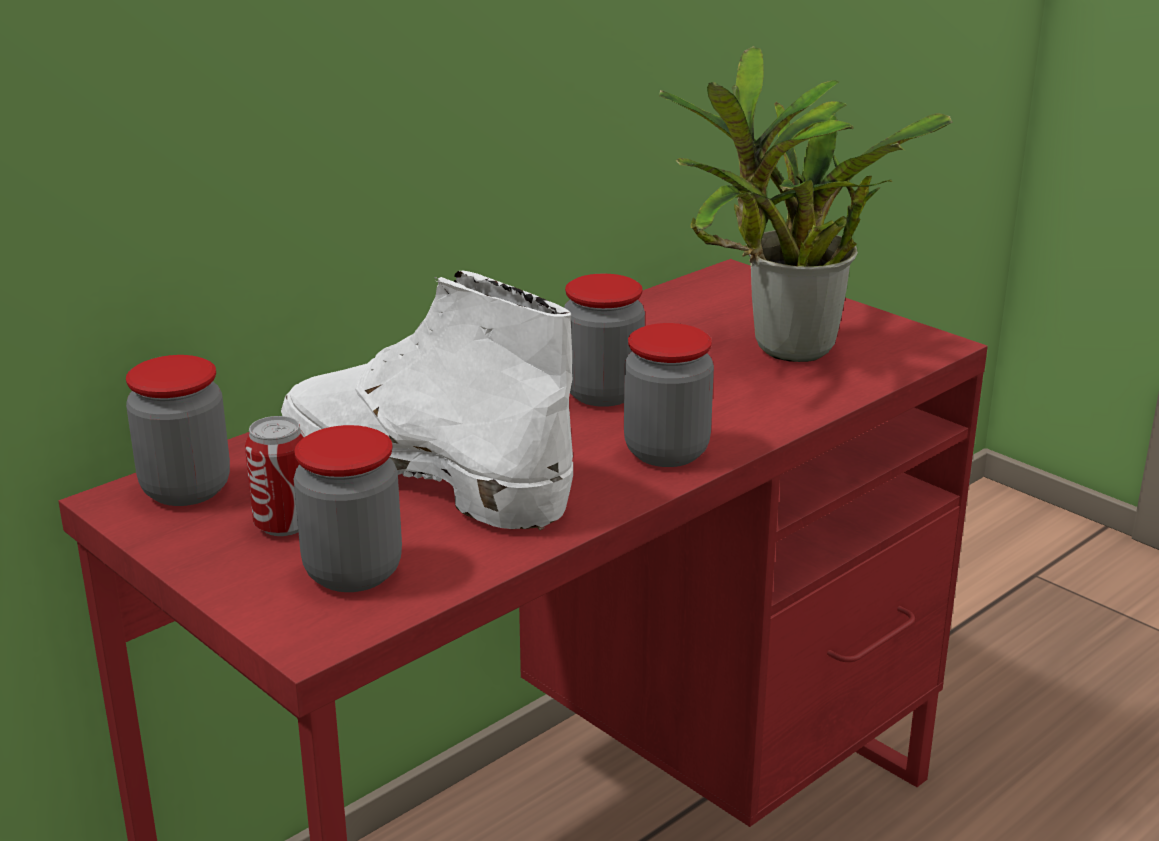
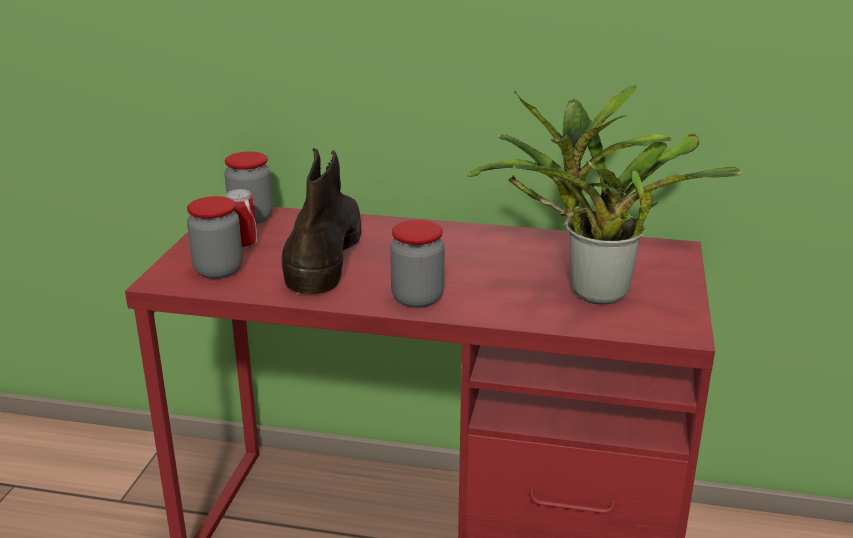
camera: 55 degrees right, 0 degrees up
(419, 469) = (324, 252): white boot -> brown boot
(603, 393) = (461, 264): jar -> none

